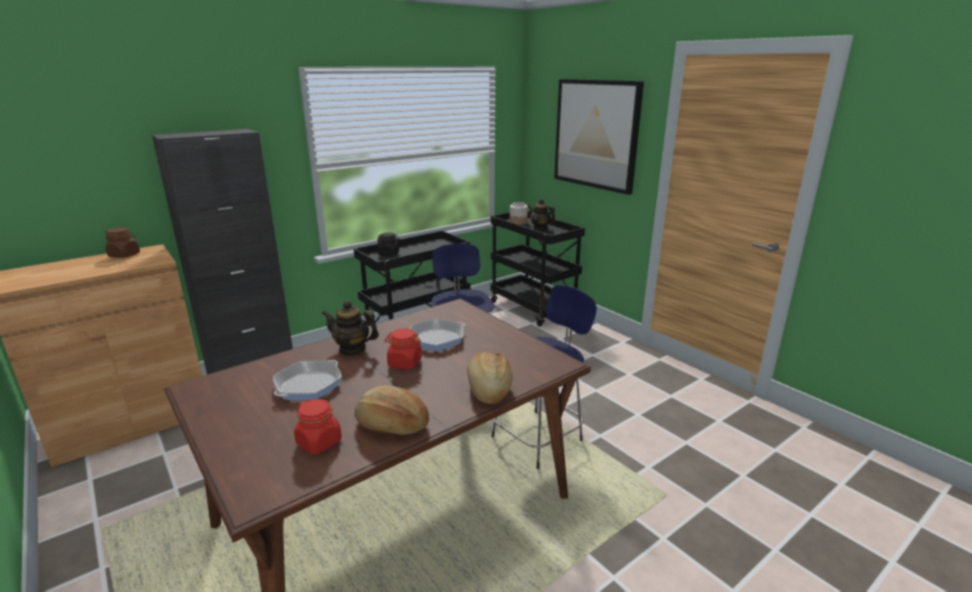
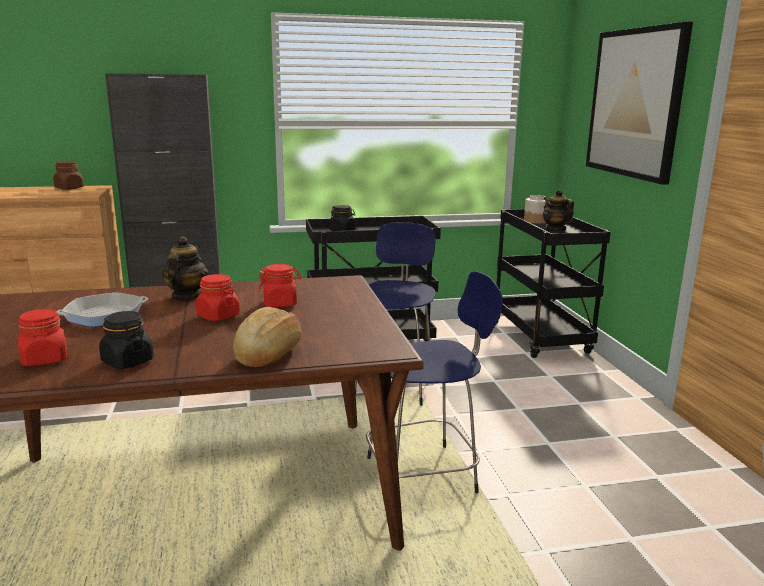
camera: 25 degrees right, 5 degrees down
(352, 349) = (186, 296): teapot -> teapot turned 60 degrees clockwise
(391, 425) = (127, 361): bread -> black jar
(436, 339) = (280, 303): frying pan -> red jar

